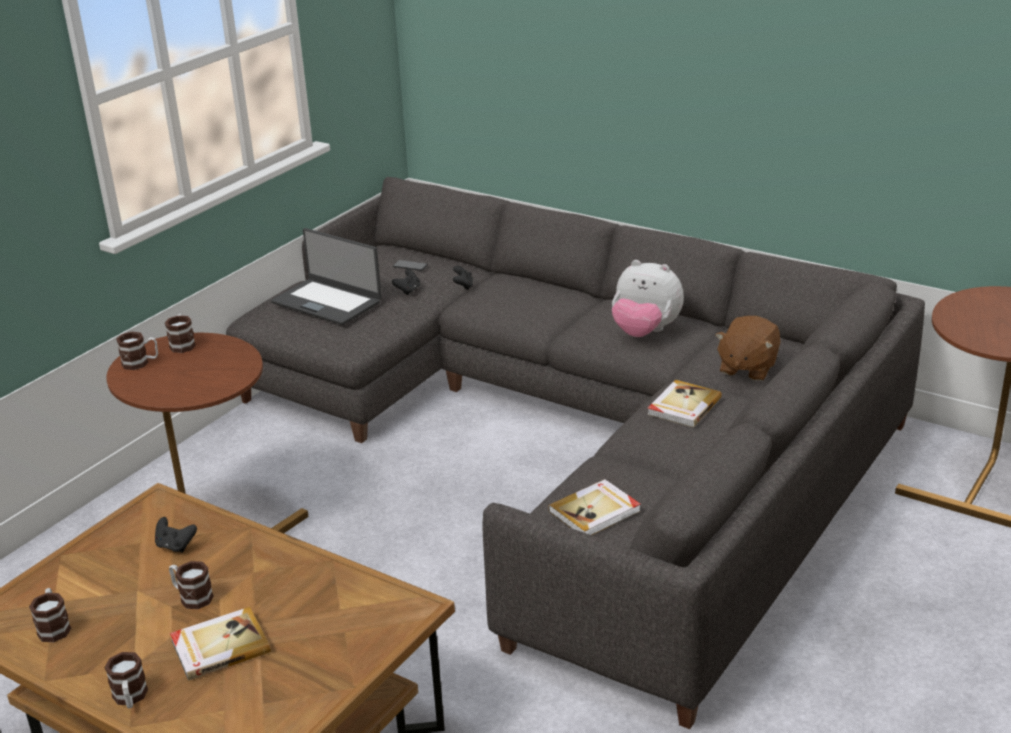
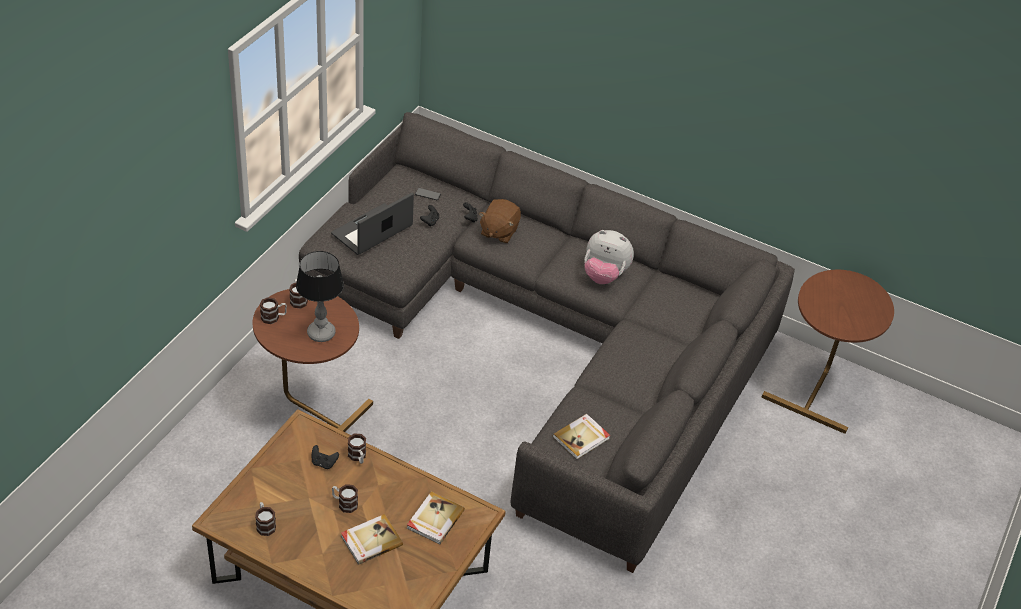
camera: 10 degrees left, 15 degrees up
(130, 698) = (327, 577): mug -> mug (358, 457)
(203, 377) = (321, 334): none -> table lamp
(327, 302) = (373, 231): laptop -> laptop turned 105 degrees clockwise
(683, 406) = (632, 348): book -> book (434, 519)
(747, 368) = (674, 314): brown plush toy -> brown plush toy (499, 231)

